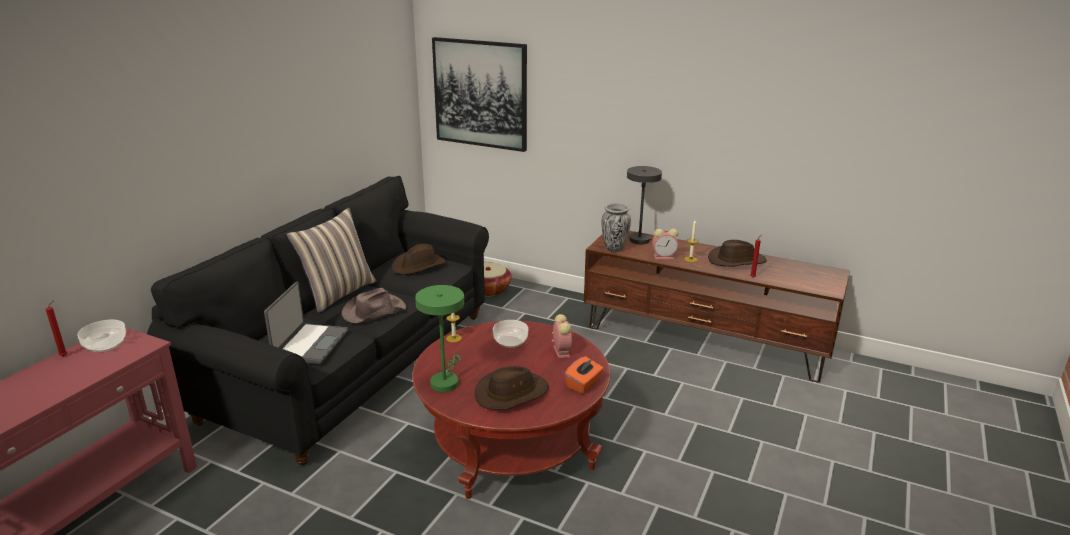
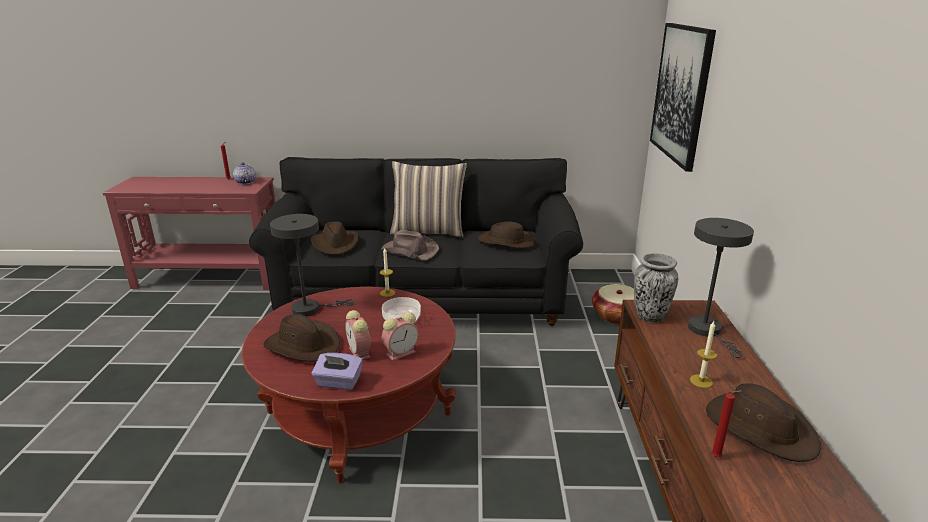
camera: 65 degrees right, 0 degrees up
(105, 345) = (245, 182): bowl -> teapot
(310, 344) = (335, 244): laptop -> brown hat
(445, 381) = (311, 309): green table lamp -> grey table lamp
(583, 385) = (338, 383): orange tissue box -> purple tissue box
(664, 257) = (677, 357): alarm clock -> alarm clock (360, 353)

